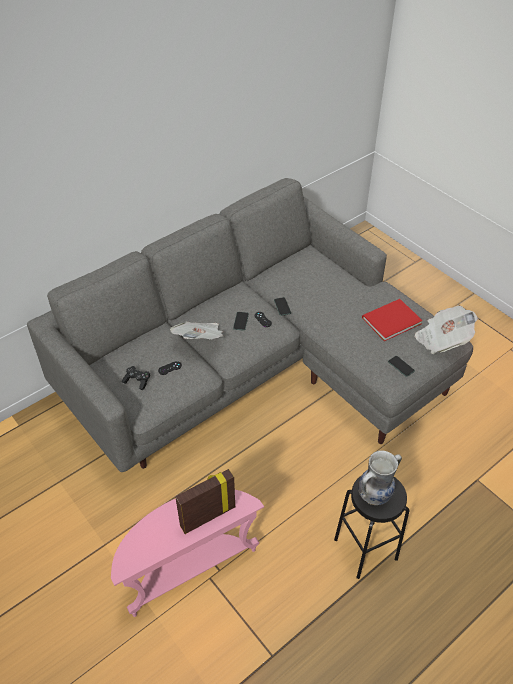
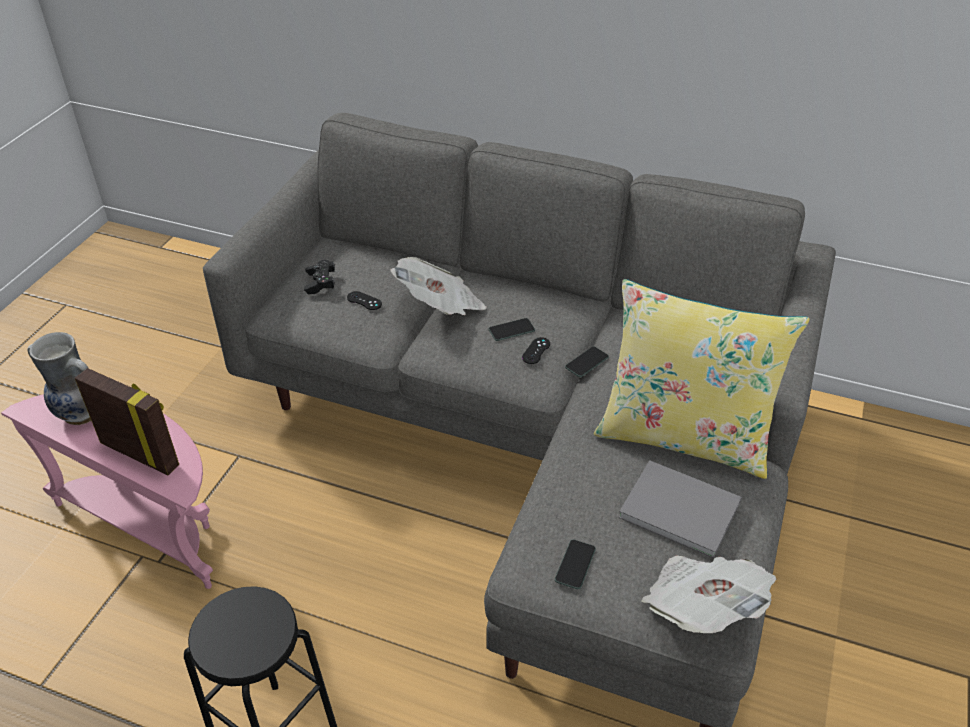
camera: 60 degrees right, 5 degrees down
(351, 299) = (683, 436): none -> yellow pillow
(374, 496) = (235, 624): vase -> vase (80, 414)
(389, 320) = (677, 506): red book -> grey book

